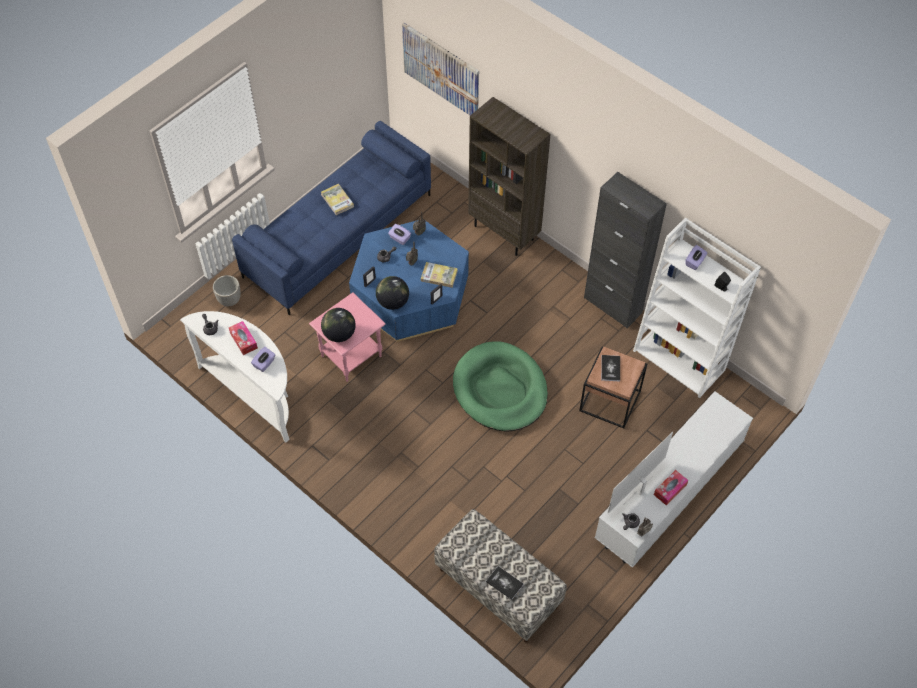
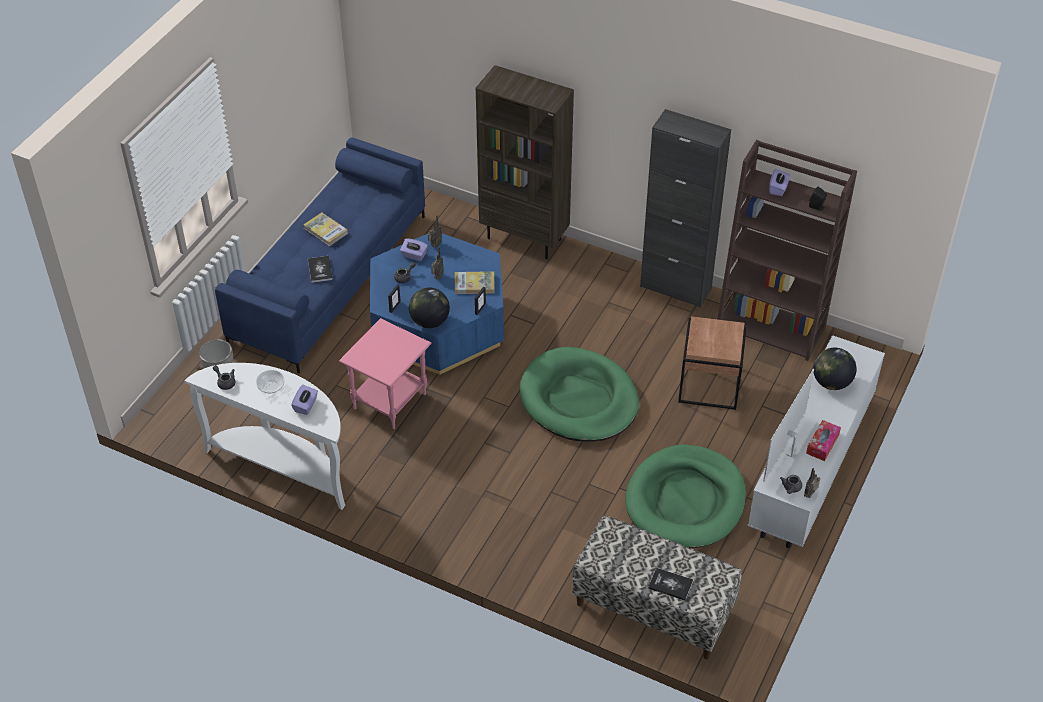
camera: 15 degrees left, 10 degrees down
(243, 340) = (271, 387): tissue box -> bowl
(339, 334) = (380, 364): globe -> globe (831, 382)
(441, 70) = (422, 54): picture -> none
(555, 500) = (685, 500): none -> green dog bed
(610, 368) = (708, 336): book -> book (320, 269)
(680, 360) = (772, 327): white bookcase -> brown bookcase

